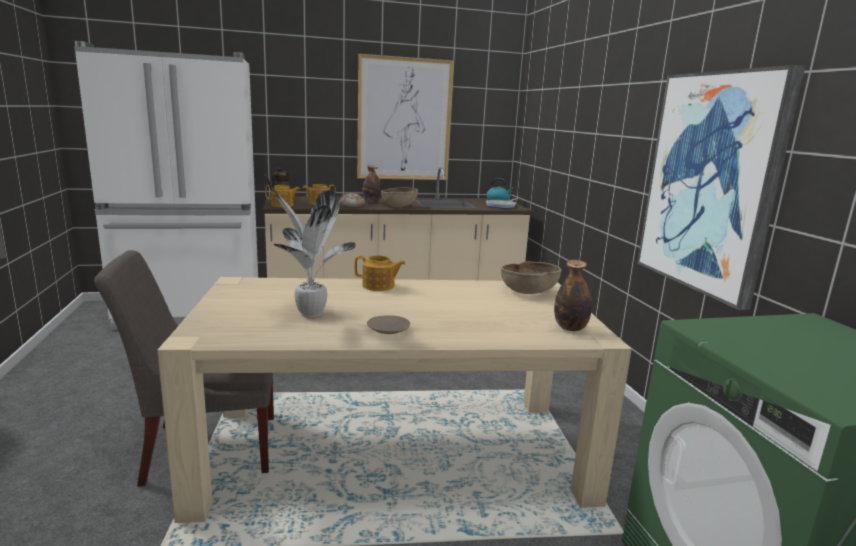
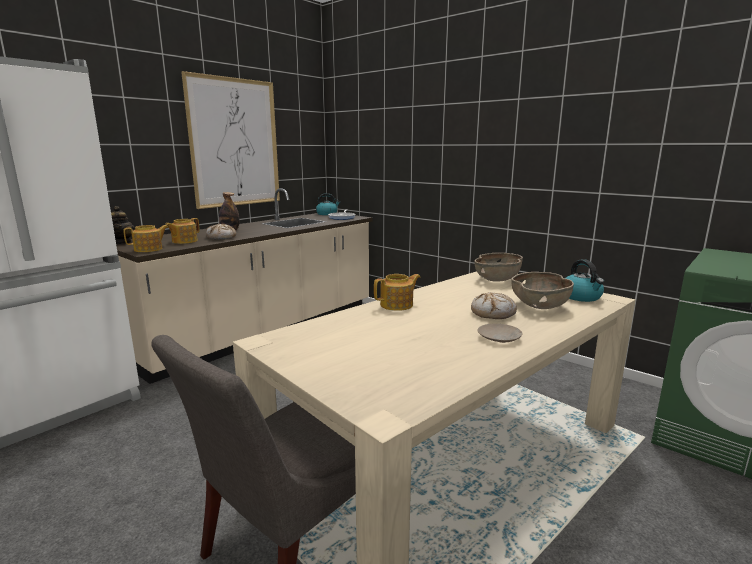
camera: 35 degrees left, 0 degrees up
(308, 313) = (411, 347): potted plant -> none
(399, 206) = (267, 231): brown bowl -> brown bowl (540, 305)
(438, 313) = (493, 313): none -> bread
(570, 328) = (581, 297): bottle -> kettle
(711, 183) = (588, 172): picture -> none

